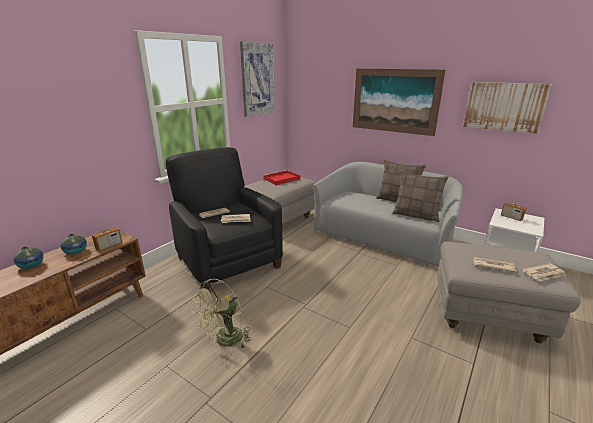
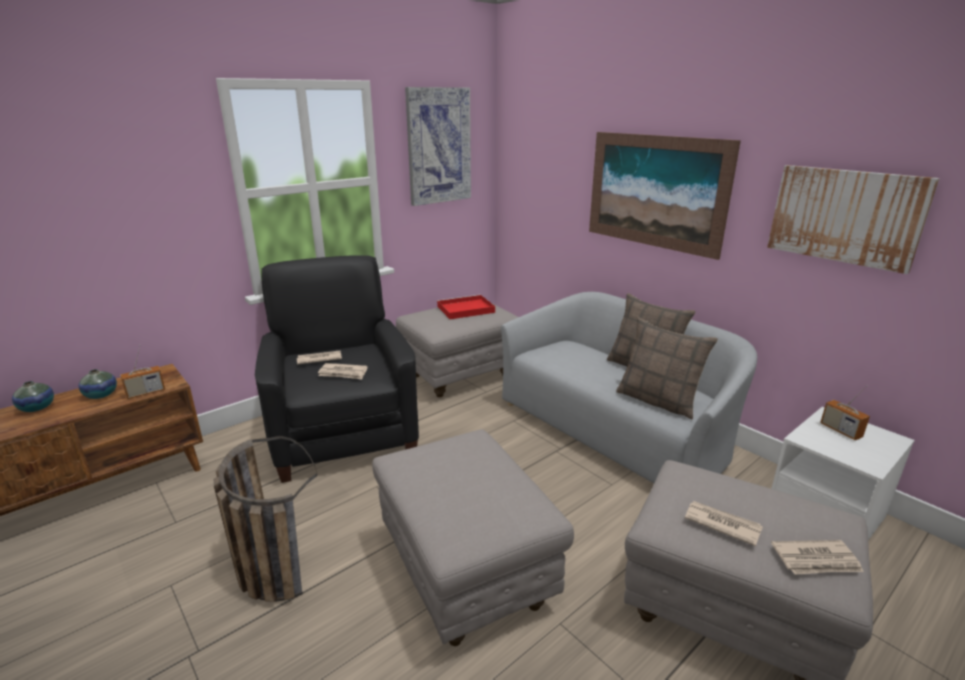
camera: 15 degrees right, 0 degrees up
(225, 341) = (268, 564): green fan -> basket
(348, 323) = (467, 574): none -> grey ottoman

